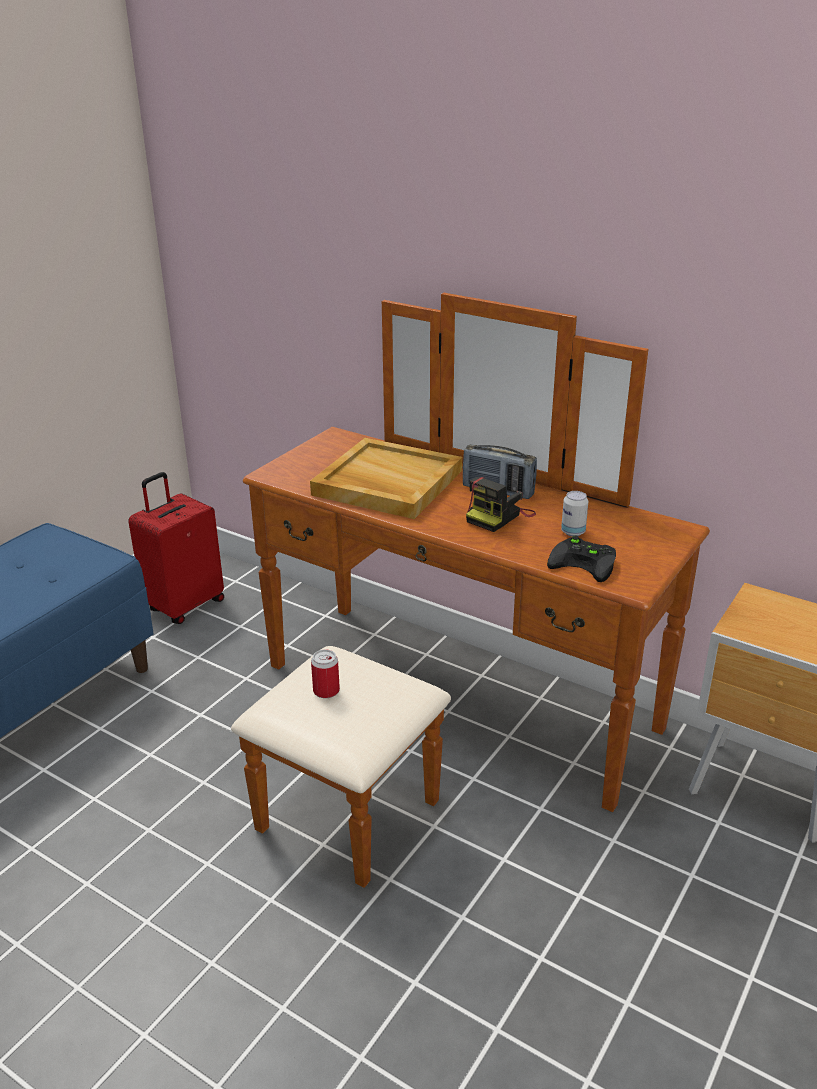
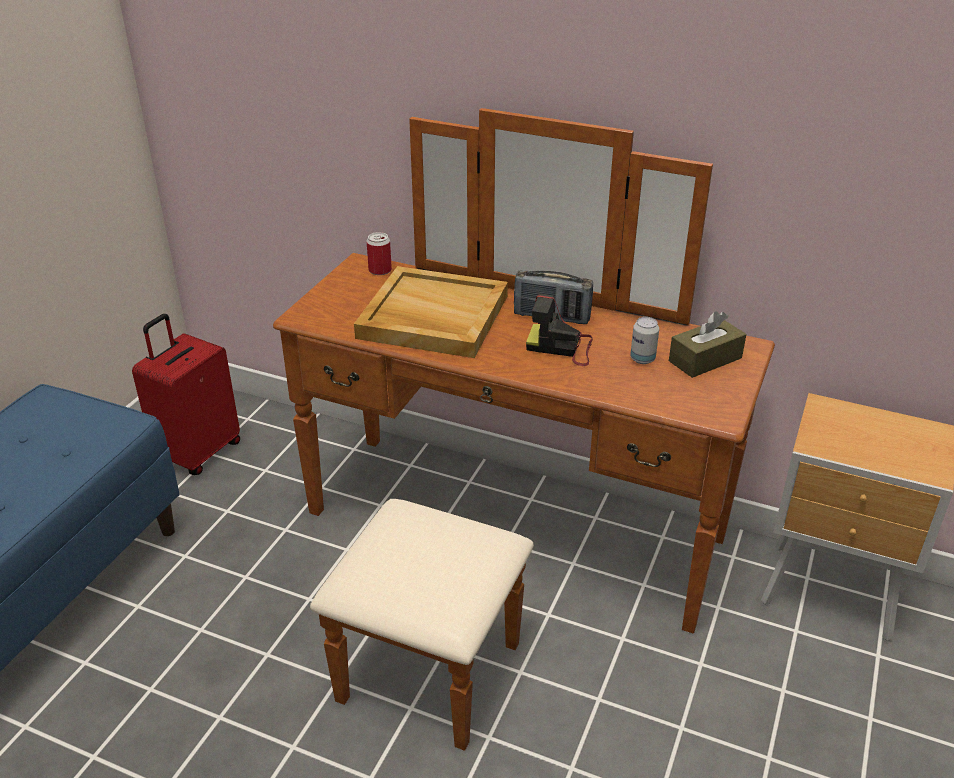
camera: 10 degrees left, 5 degrees up
(326, 691) = (406, 554): can -> can (380, 270)
(499, 516) = (562, 347): camera -> camera turned 75 degrees clockwise
(586, 563) = (666, 394): black game controller -> none
(634, 537) = (705, 359): none -> brown tissue box

